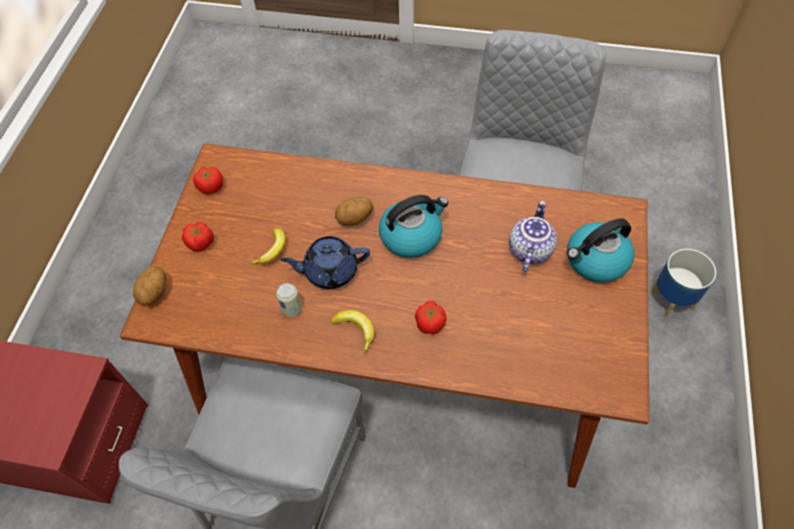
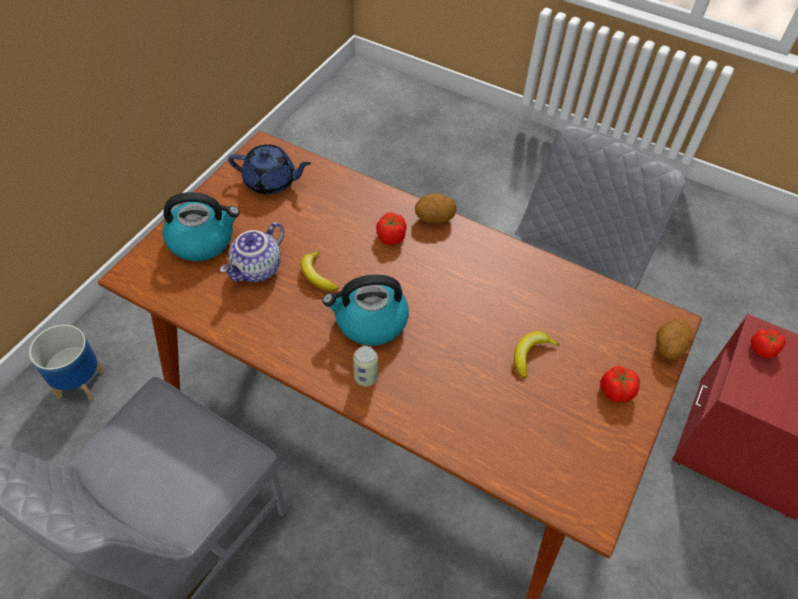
camera: 165 degrees left, 5 degrees down
(210, 187) = (601, 468): tomato -> tomato (762, 349)
(291, 309) = (520, 288): can -> can (365, 378)
(329, 270) = (472, 313): blue teapot -> blue teapot (271, 182)
(355, 219) = (426, 361): potato -> potato (434, 218)
(356, 329) = (462, 252): banana -> banana (317, 275)

